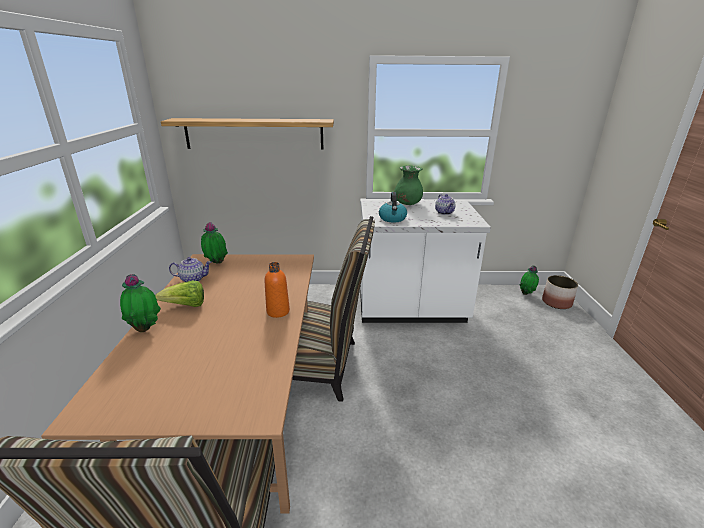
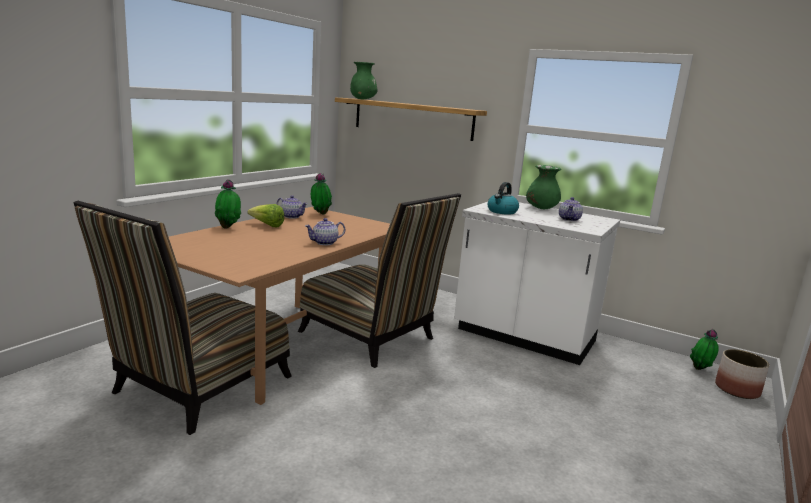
camera: 30 degrees right, 10 degrees down
(193, 119) = (362, 99): none -> green vase
(278, 311) = (324, 243): orange bottle -> teapot

